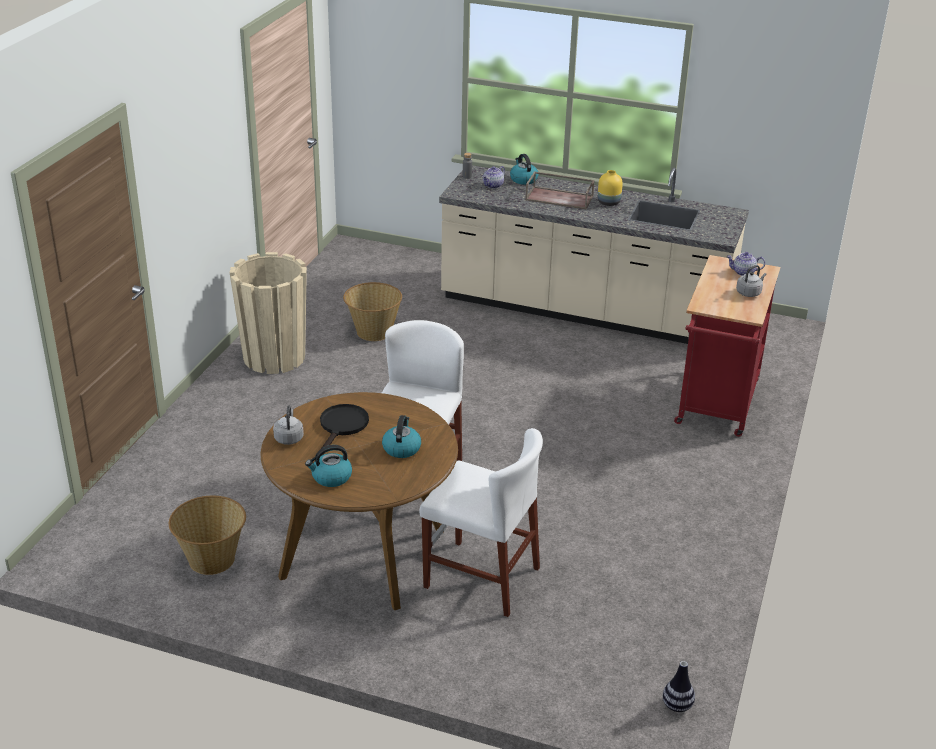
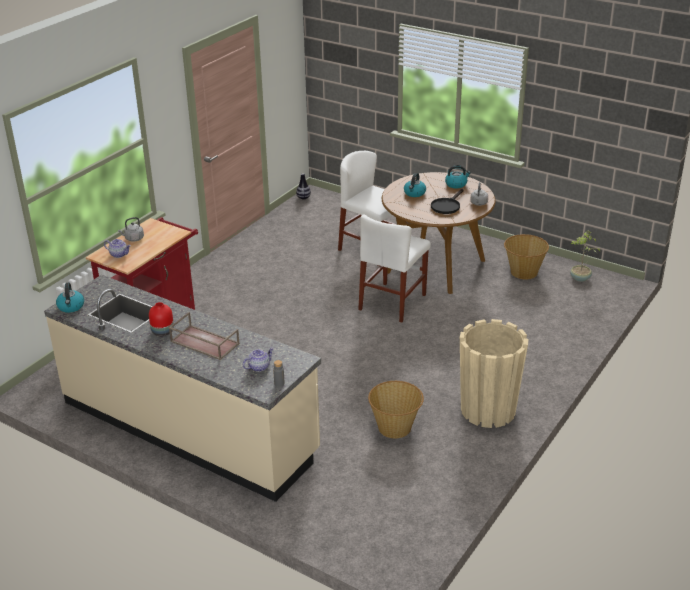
camera: 165 degrees left, 0 degrees up
(118, 557) = (580, 278): none -> potted plant
(523, 179) = (223, 372): kettle -> kettle (71, 307)
(608, 202) = (162, 332): yellow vase -> red vase

